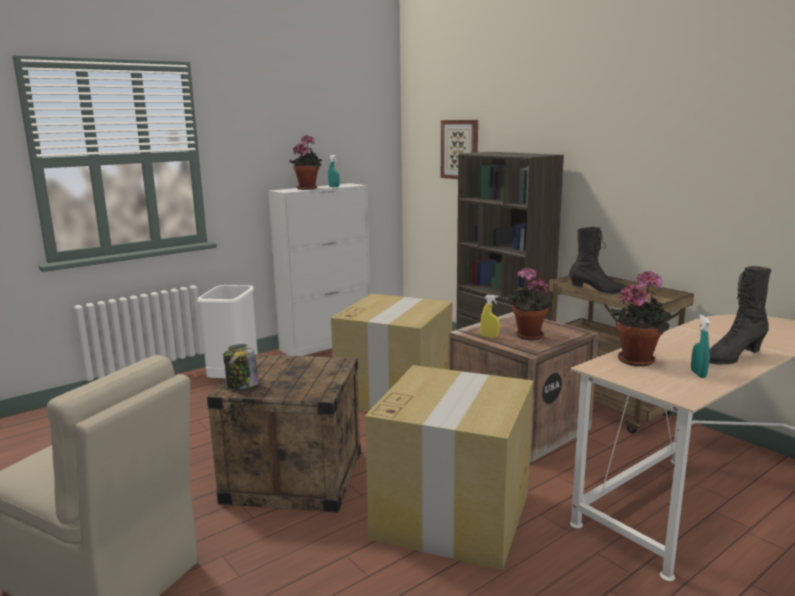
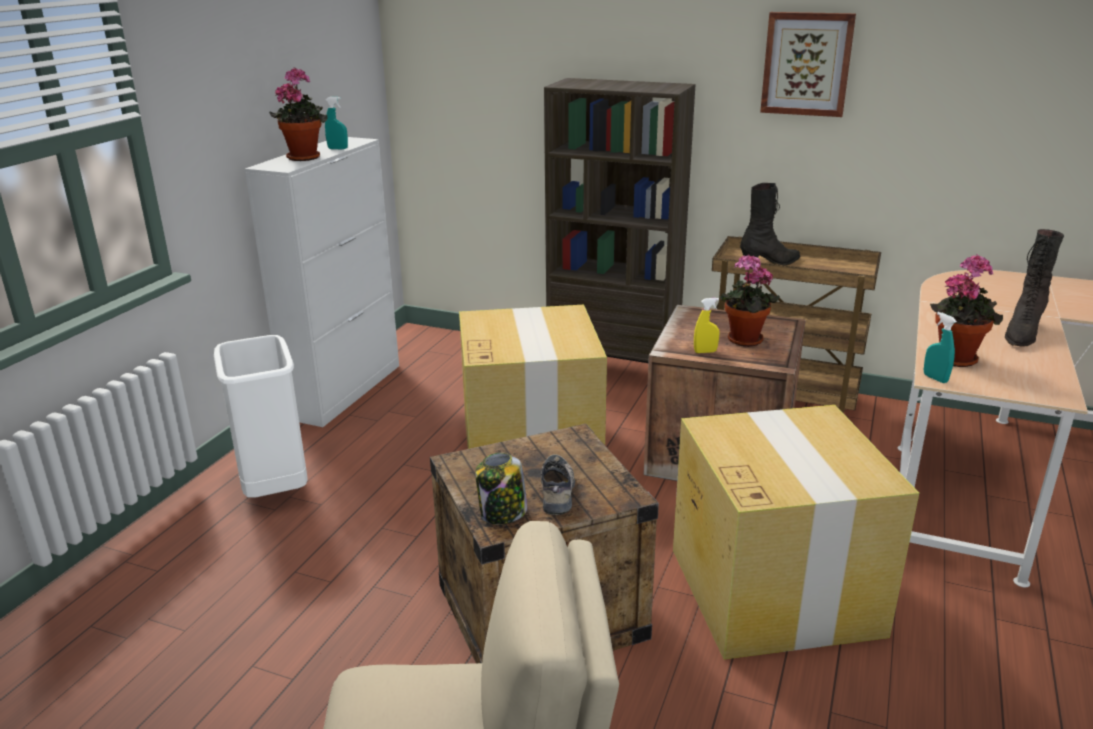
camera: 30 degrees left, 10 degrees up
(287, 383) = (558, 491): none -> shoe
(460, 149) = (506, 73): picture -> picture (807, 64)
(698, 374) = (1028, 363): turquoise spray bottle -> turquoise spray bottle (935, 378)

